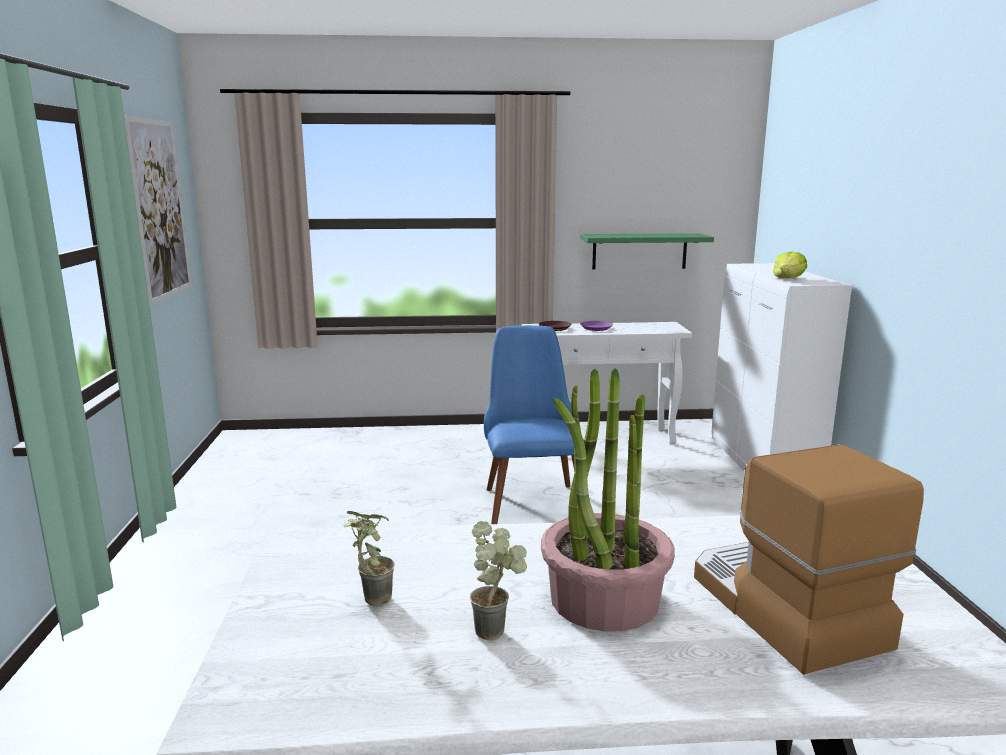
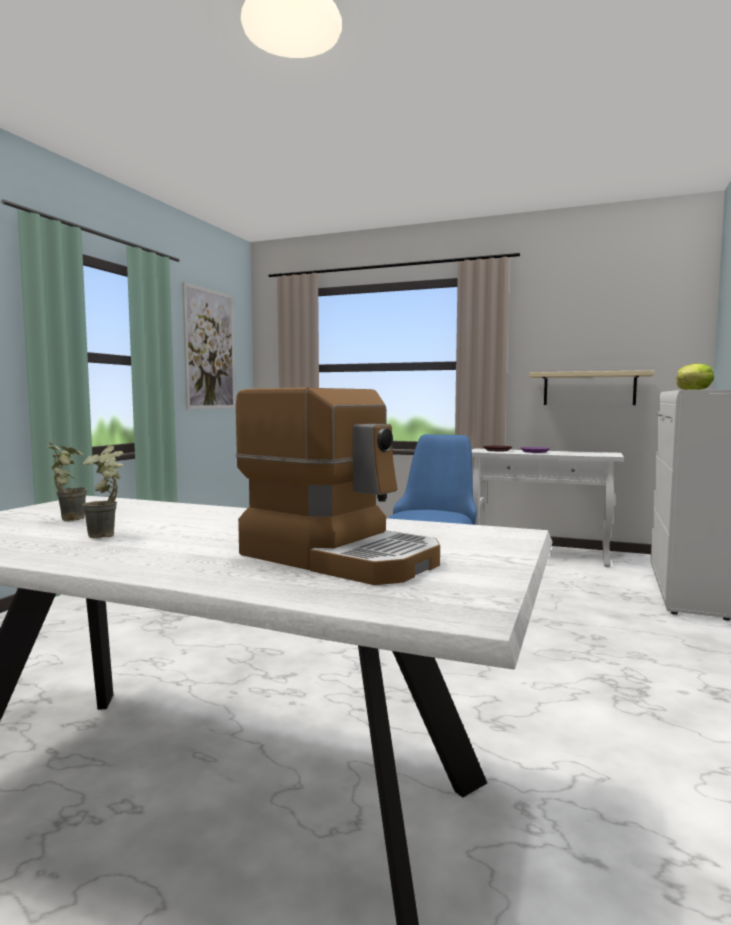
camera: 25 degrees right, 10 degrees down
(603, 599) = (212, 536): potted plant -> none
(639, 251) = (589, 389): green shelf -> beige shelf
(782, 609) = (341, 557): coffee machine -> coffee machine turned 120 degrees clockwise

